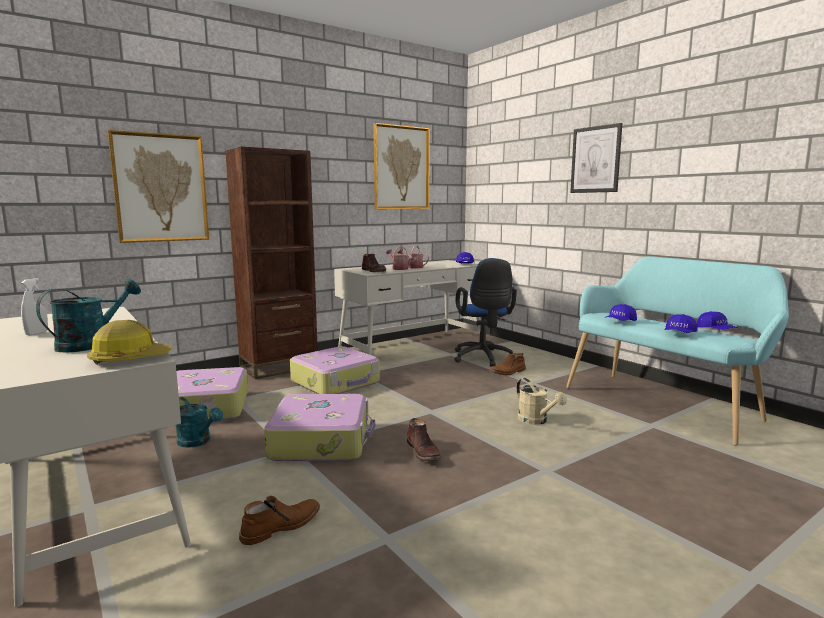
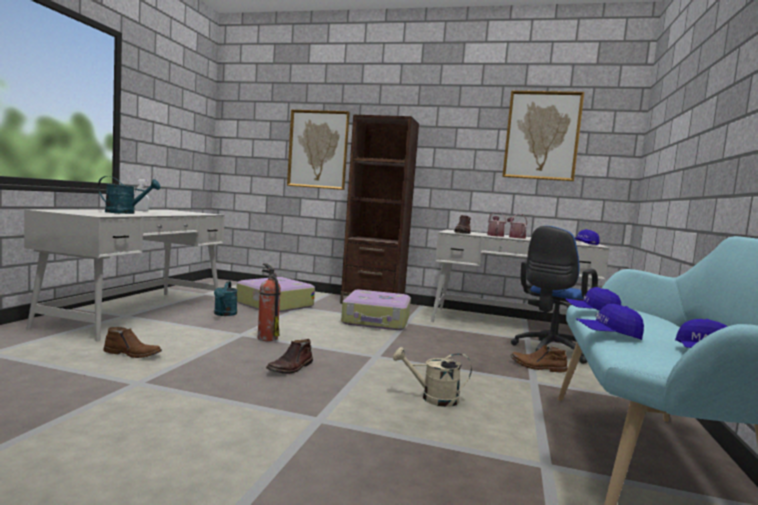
camera: 50 degrees right, 5 degrees down
(130, 359) = (96, 214): hard hat -> none
(321, 441) = (267, 338): suitcase -> fire extinguisher
(536, 421) = (433, 398): beige watering can -> beige watering can turned 75 degrees clockwise
(595, 159) = (720, 96): picture -> none

